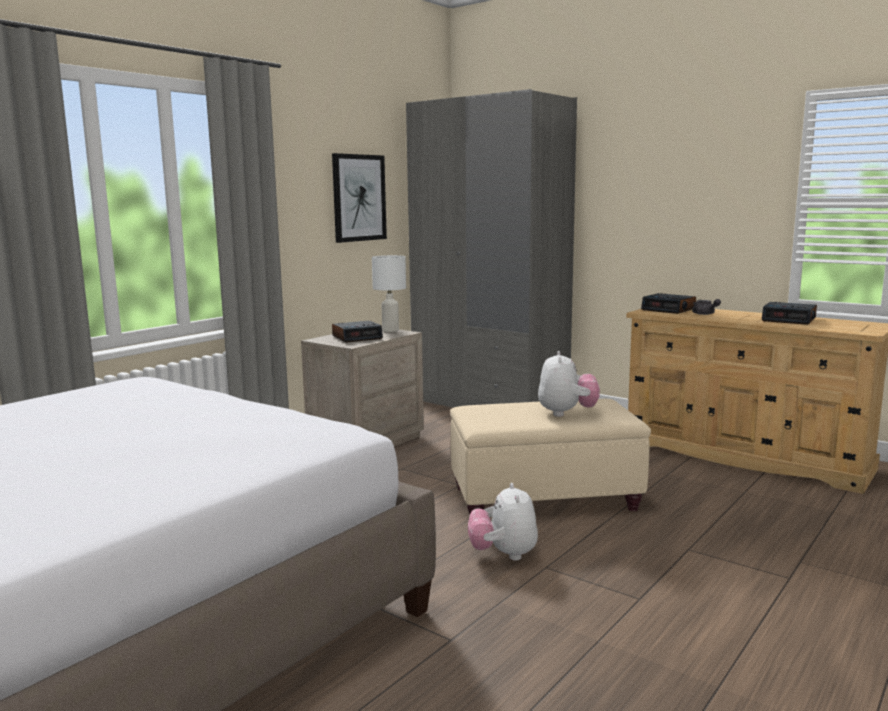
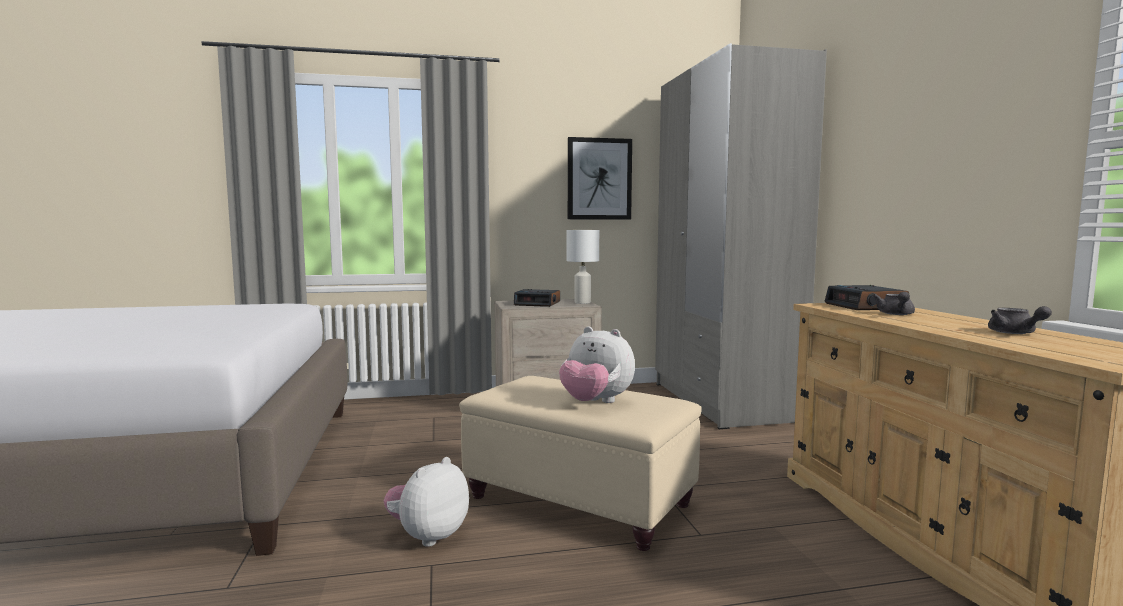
camera: 40 degrees right, 5 degrees down
(566, 413) = (596, 402): plush toy -> plush toy turned 75 degrees clockwise
(789, 319) = (1015, 333): alarm clock -> grey teapot

